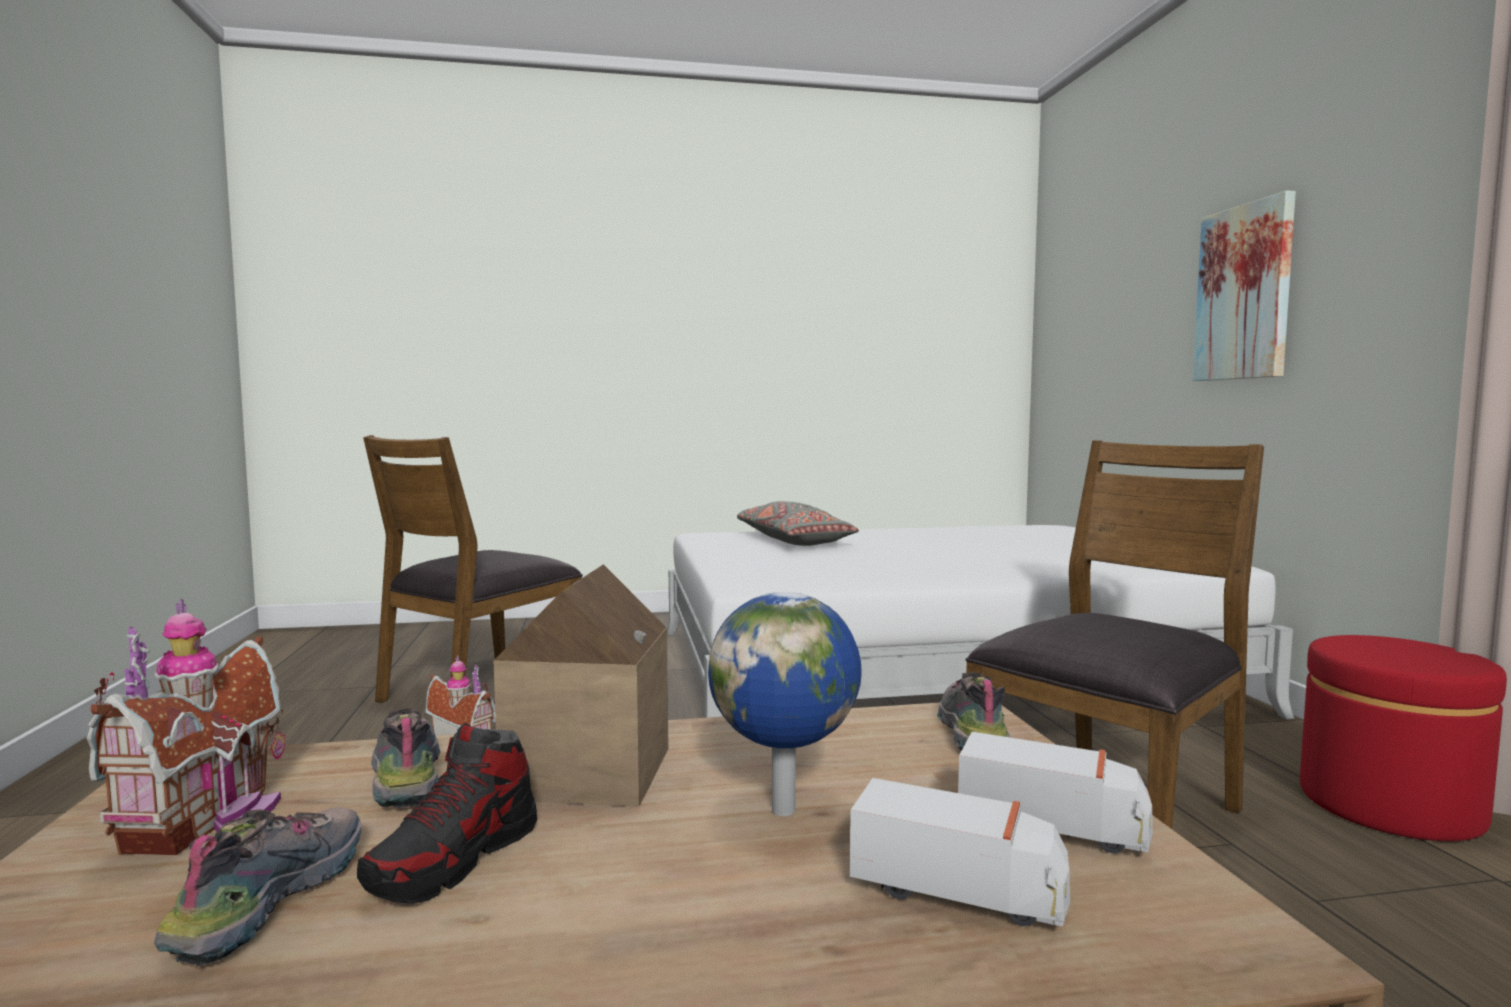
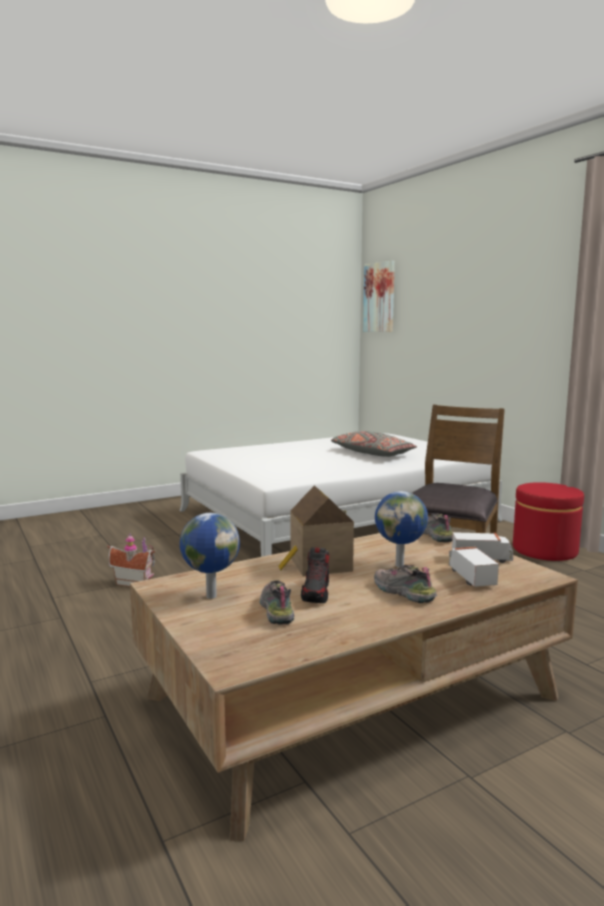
camera: 20 degrees left, 5 degrees up
(212, 820) = (210, 596): toy house -> globe
(405, 776) = (255, 574): shoe -> shoe (401, 593)
(481, 689) = (104, 553): brown chair -> none
(792, 541) = (261, 453): grey pillow -> grey pillow (371, 453)
(960, 893) = (470, 577): toy truck -> toy truck turned 105 degrees counterclockwise
(1244, 293) = (478, 322): picture -> picture (379, 297)

